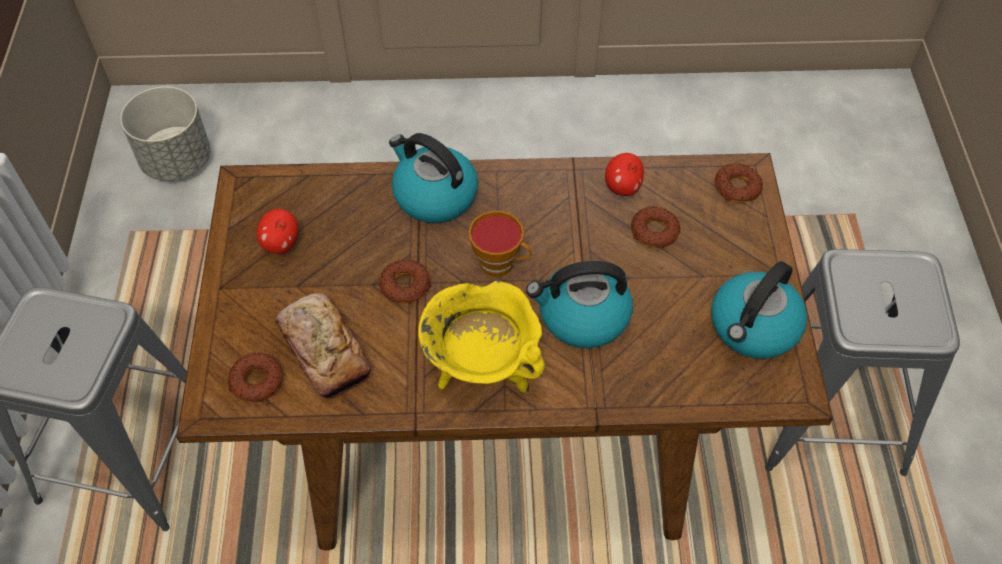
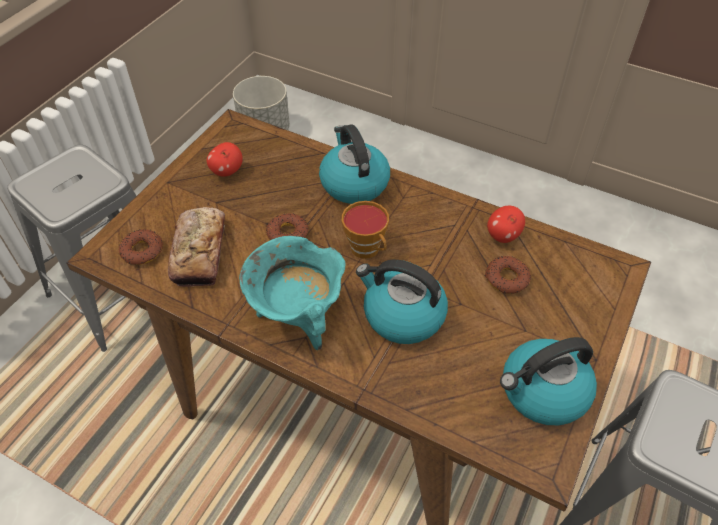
camera: 30 degrees right, 5 degrees down
(482, 370) = (298, 318): yellow cooking pot -> turquoise cooking pot
(737, 187) = (602, 276): donut -> none

